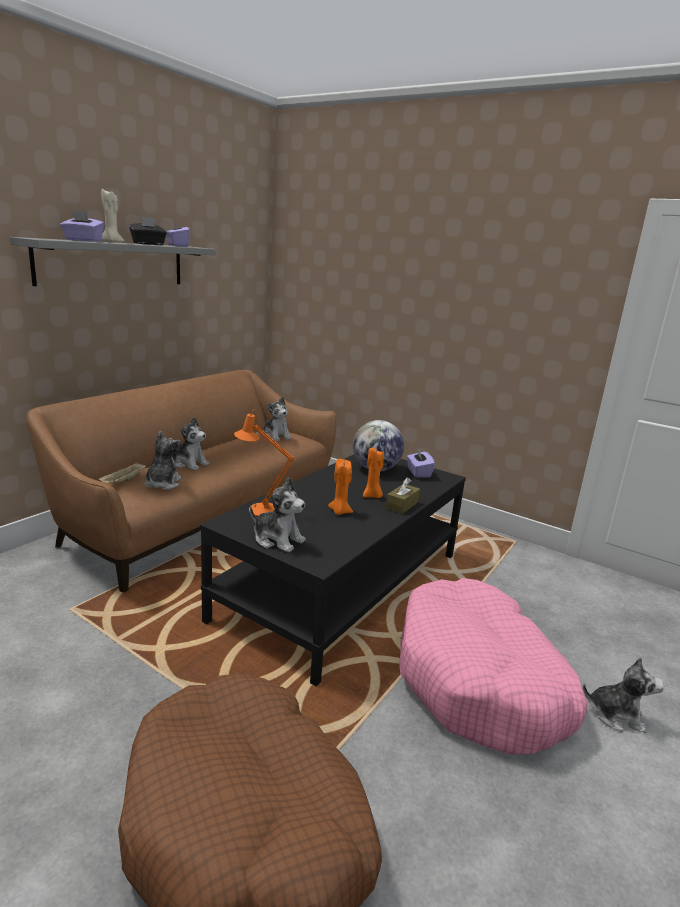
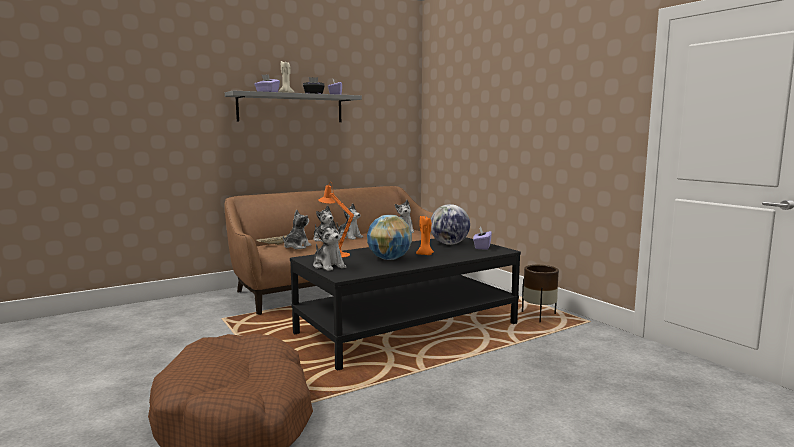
camera: 25 degrees right, 10 degrees down
(339, 512) = (389, 259): orange candle -> globe
(402, 505) = (442, 259): brown tissue box -> none
(464, 541) = (539, 316): none -> brown planter
(479, 681) = (463, 388): pink dog bed -> none
(616, 715) = (564, 424): plush toy -> plush toy (349, 237)

